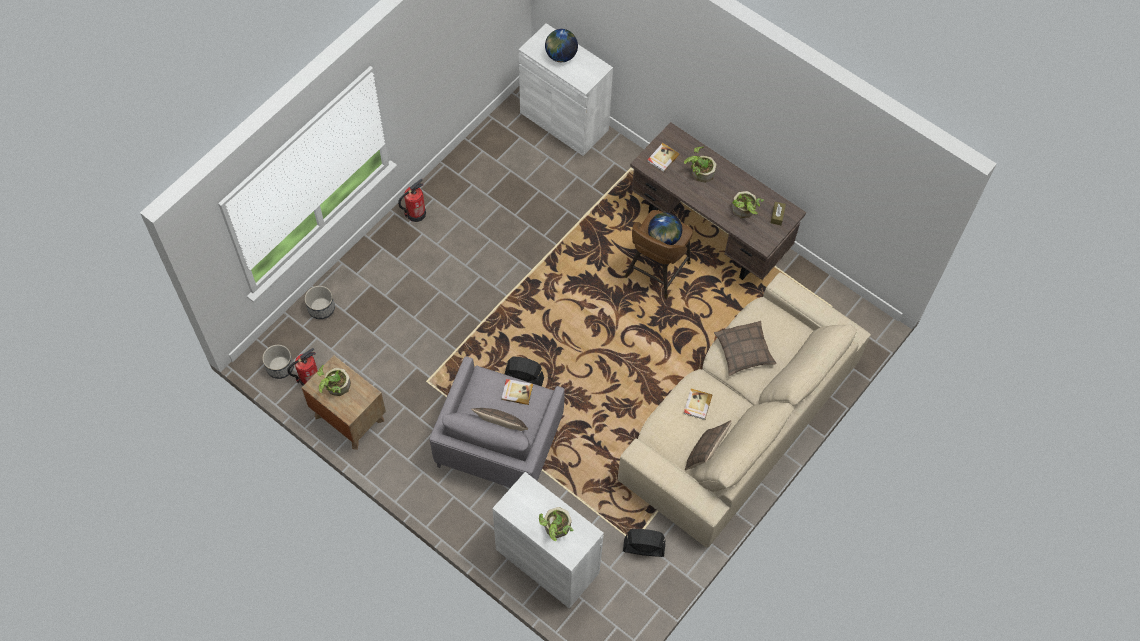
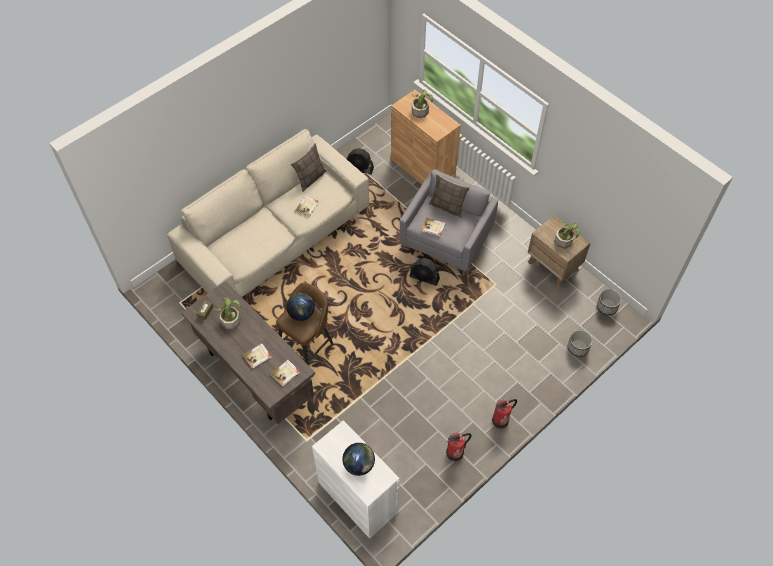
camera: 170 degrees left, 5 degrees down
(309, 379) = (584, 296): fire extinguisher -> fire extinguisher (455, 453)
(547, 561) = (422, 168): white cabinet -> brown cabinet
(699, 172) = (257, 356): potted plant -> book
(744, 351) = (263, 237): pillow -> none

